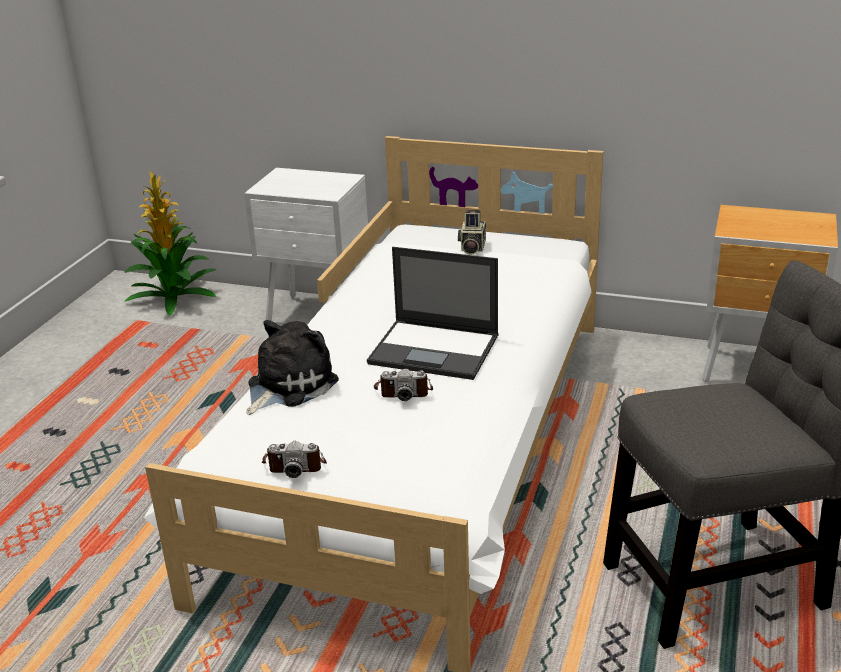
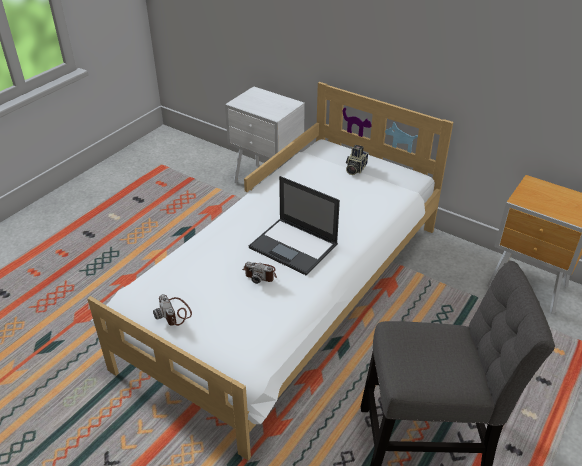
camera: 15 degrees right, 10 degrees up
(175, 297) = (189, 152): potted plant -> none
(288, 385) = (196, 253): plush toy -> none
(295, 464) = (174, 313): camera -> camera turned 45 degrees clockwise

